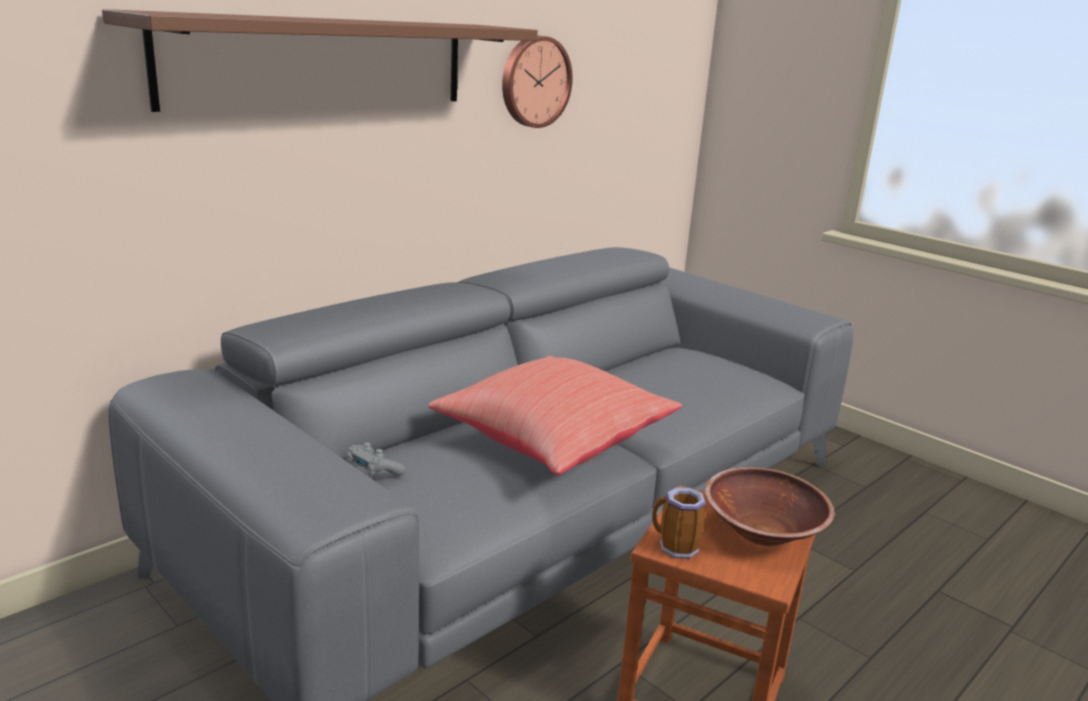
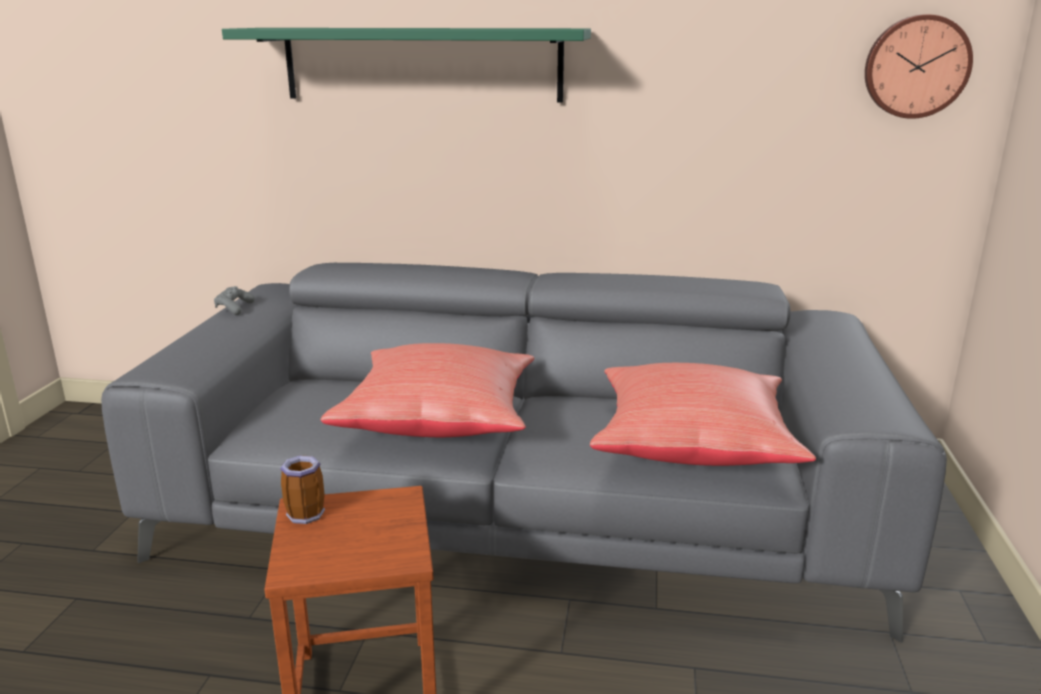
camera: 55 degrees right, 0 degrees up
(321, 62) = (422, 64): brown shelf -> green shelf
(373, 471) = (306, 385): grey game controller -> grey game controller (234, 308)
(534, 81) = (670, 86): wall clock -> wall clock (916, 67)
(714, 382) = (692, 445): none -> red pillow
(762, 532) = (379, 544): brown bowl -> none

